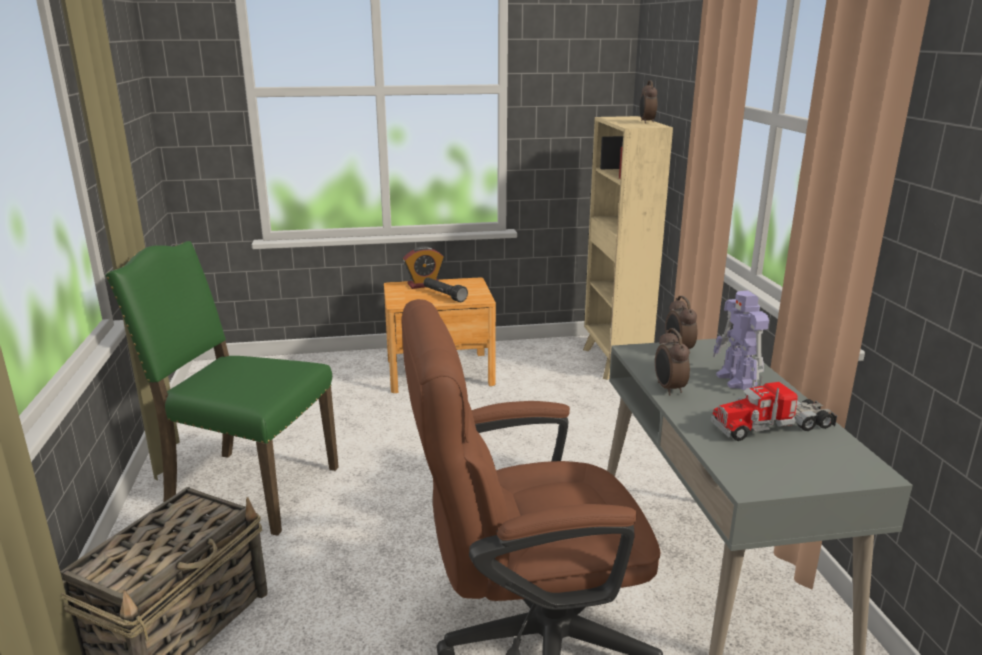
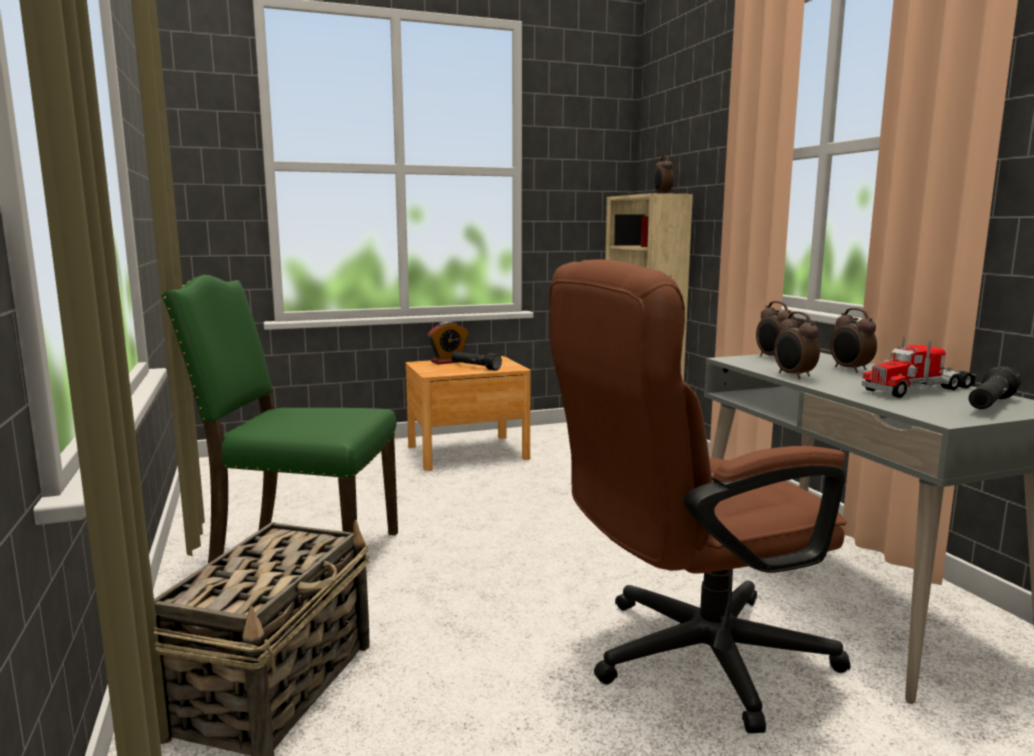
camera: 10 degrees left, 10 degrees down
(737, 380) = (850, 369): toy robot -> alarm clock
(819, 463) = (990, 405): none -> black flashlight

